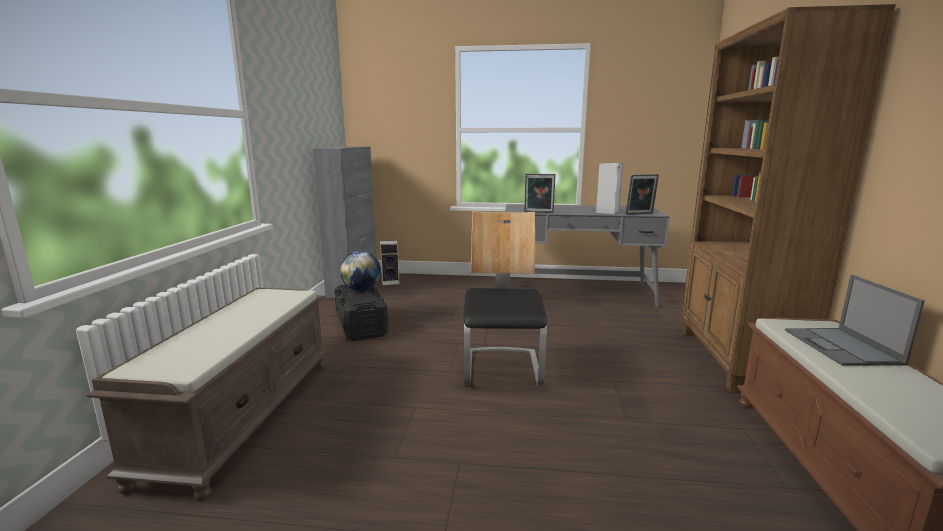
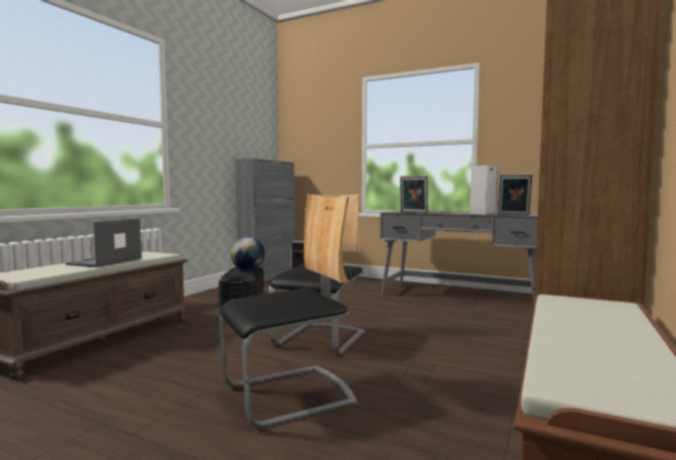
camera: 20 degrees right, 10 degrees down
(546, 447) = (289, 395): none -> chair
(842, 347) = (598, 318): laptop -> laptop (104, 261)

